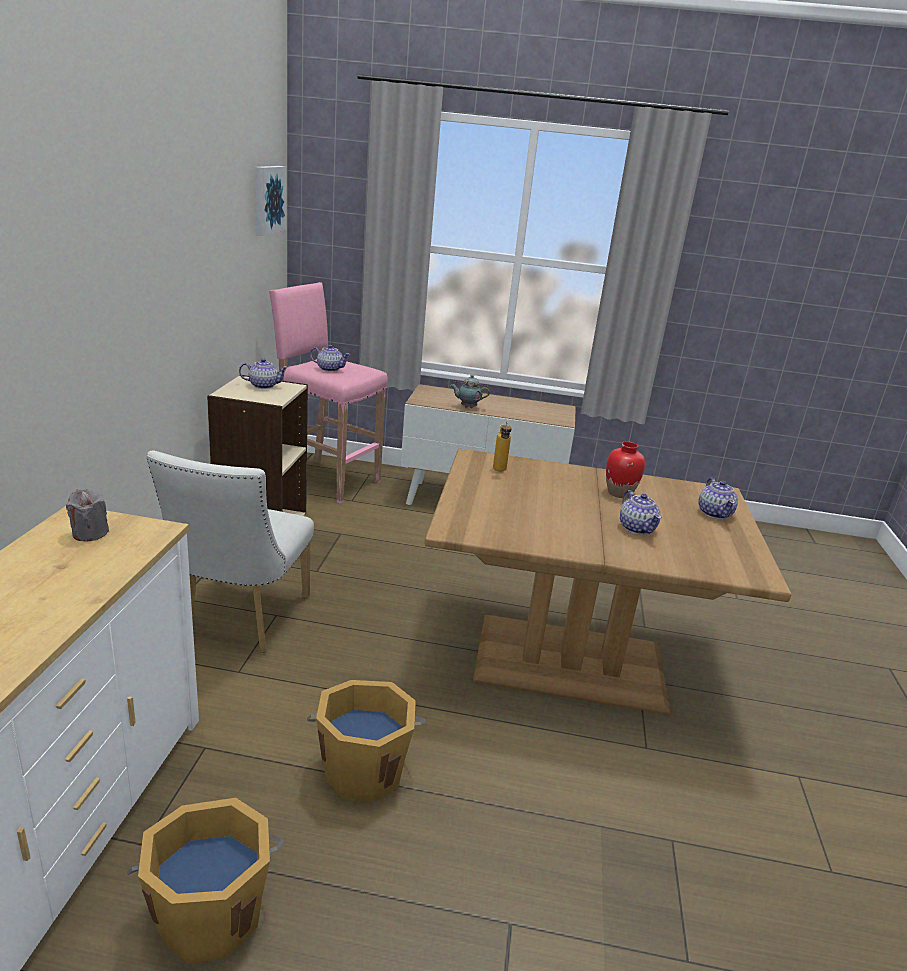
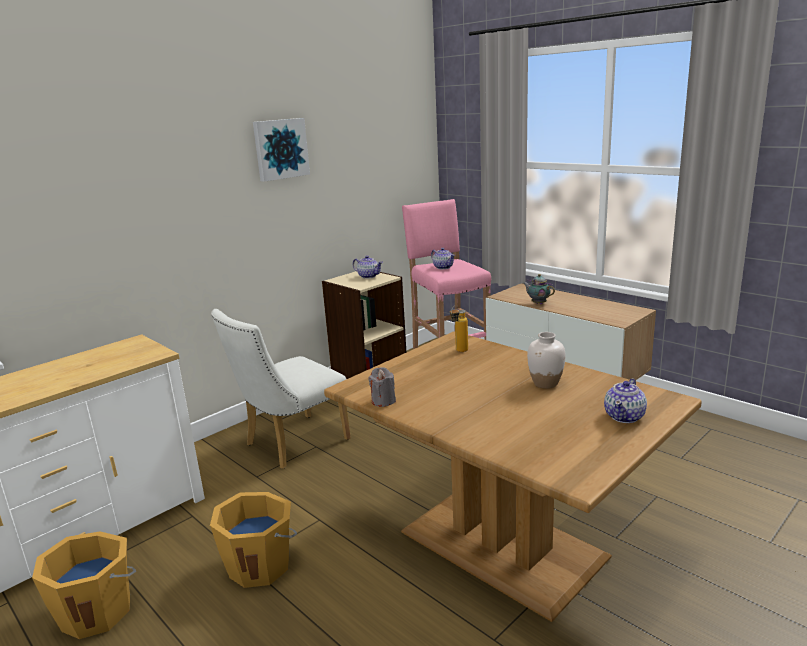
camera: 40 degrees right, 5 degrees down
(90, 533) = (125, 350): grey candle -> grey candle (383, 401)
(267, 199) = (406, 138): picture -> picture (280, 149)
(619, 493) = (545, 383): red vase -> white vase
(637, 528) = (513, 414): teapot -> none

